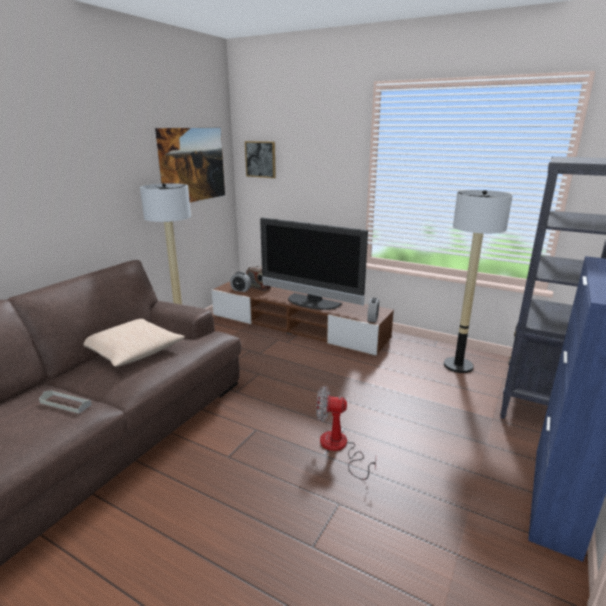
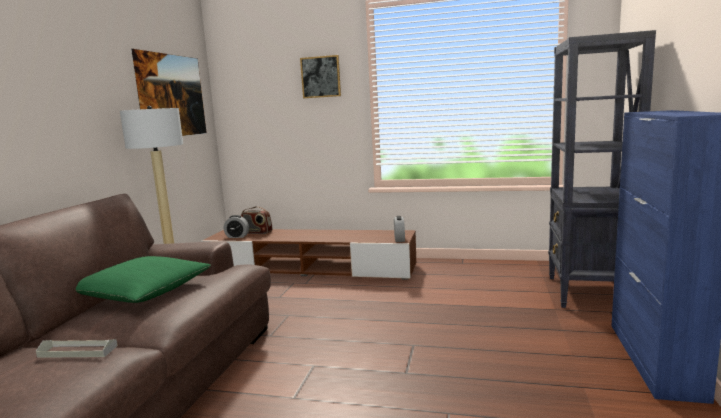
camera: 15 degrees left, 10 degrees down
(133, 351) = (143, 293): beige pillow -> green pillow
(260, 159) = (245, 91): picture -> picture (321, 77)
(311, 303) = (325, 236): television -> none
(339, 448) = (418, 363): fan -> none
(458, 365) = (495, 274): floor lamp -> none

